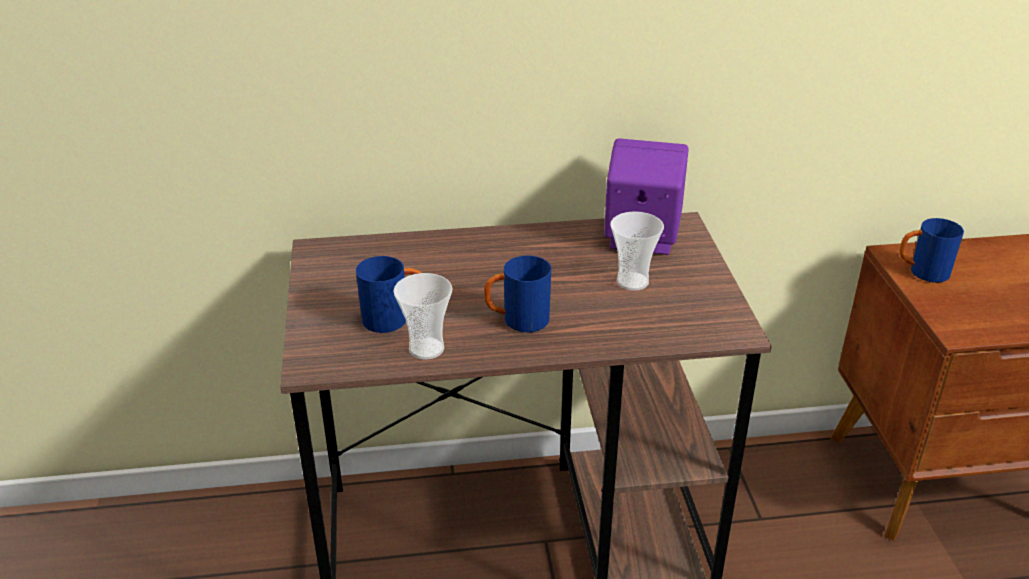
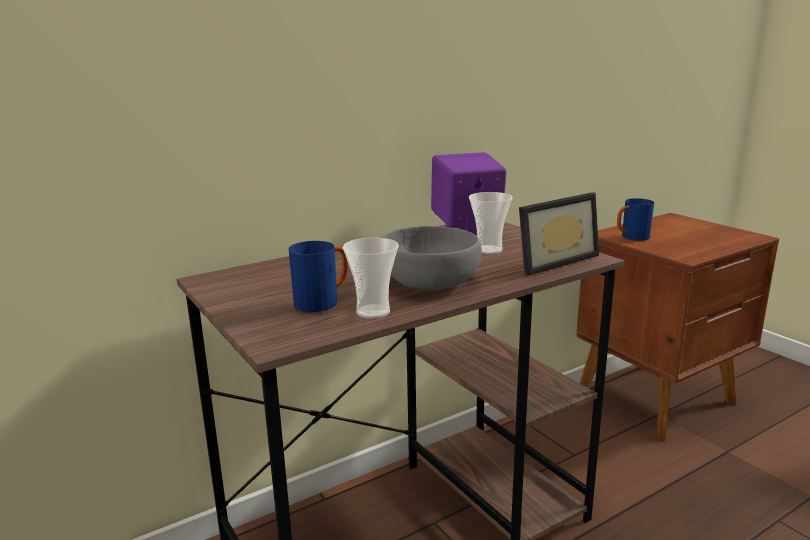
camera: 25 degrees left, 15 degrees down
(517, 321) = (430, 283): blue mug -> grey bowl
(682, 322) = (551, 261): none -> picture frame

